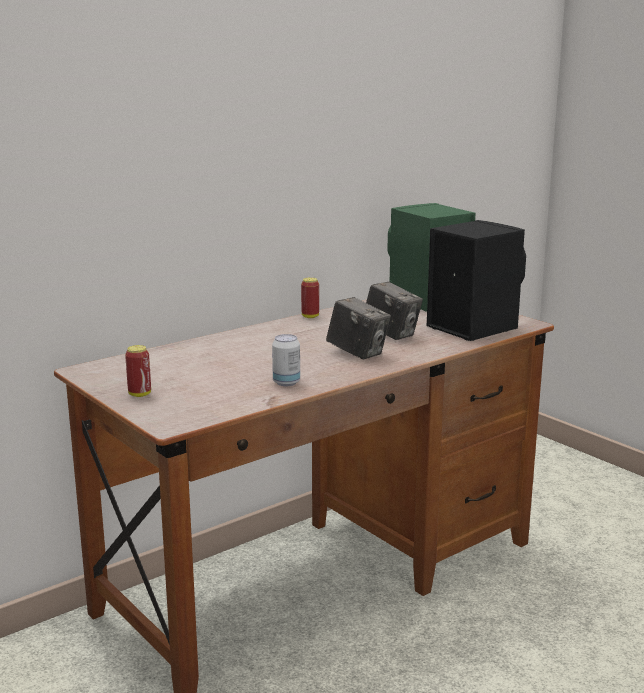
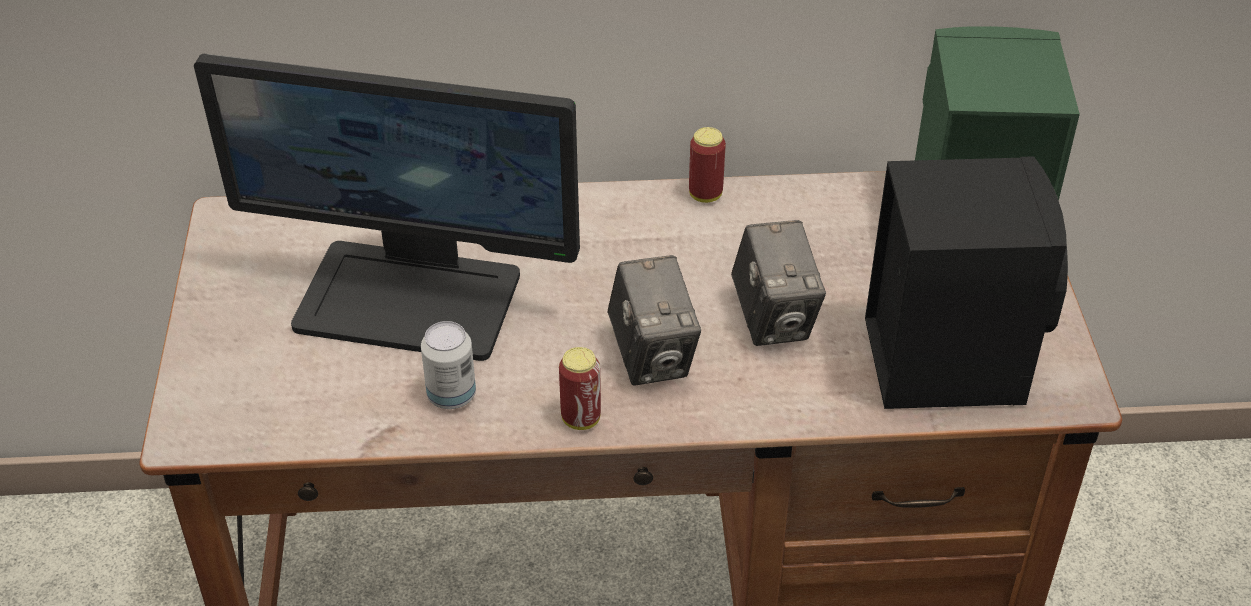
camera: 35 degrees right, 25 degrees up
(139, 394) = (230, 327): can -> can (581, 419)
(221, 366) = (411, 298): none -> monitor

